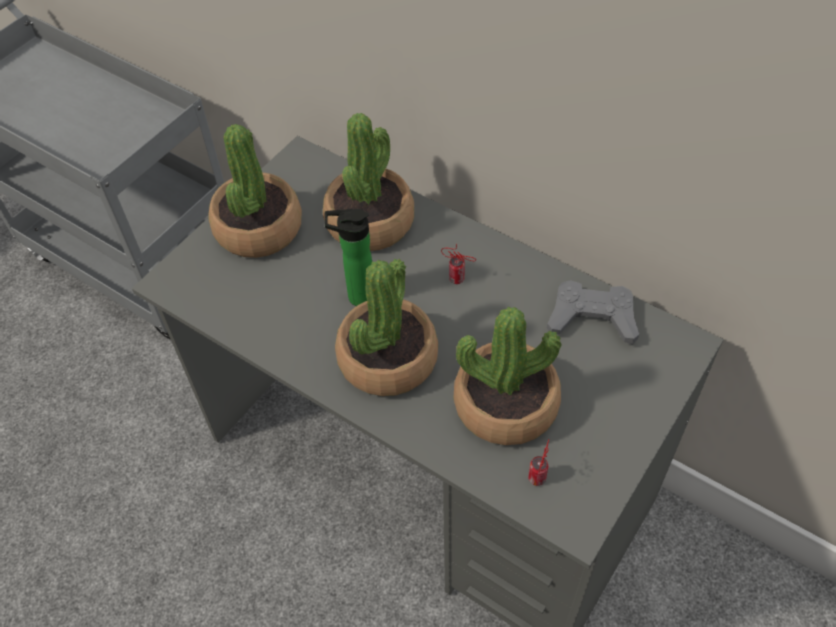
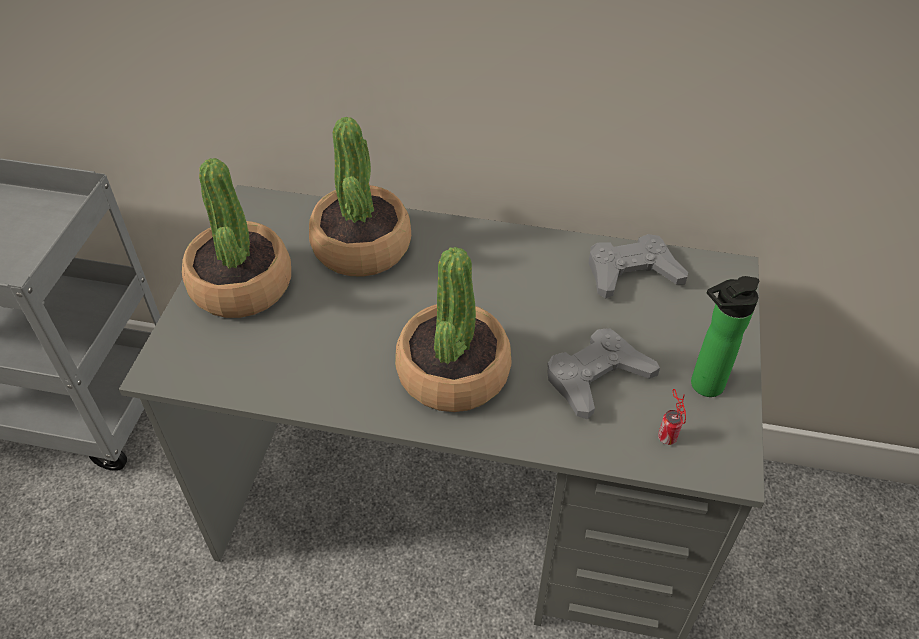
camera: 25 degrees left, 5 degrees down
(357, 296) = (387, 321): bottle -> bottle (702, 386)
(458, 279) = (483, 275): can -> none
(506, 404) = (597, 377): potted plant -> grey game controller

